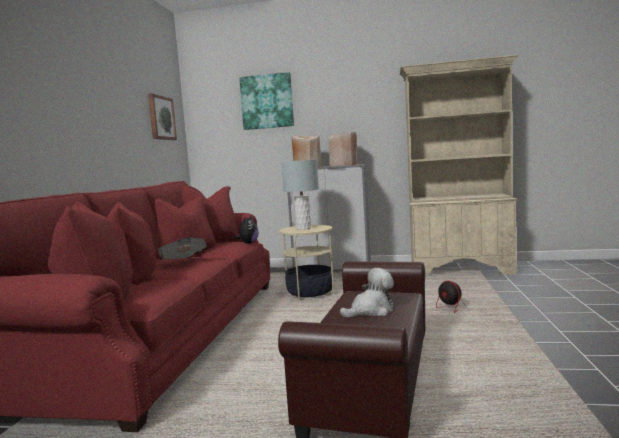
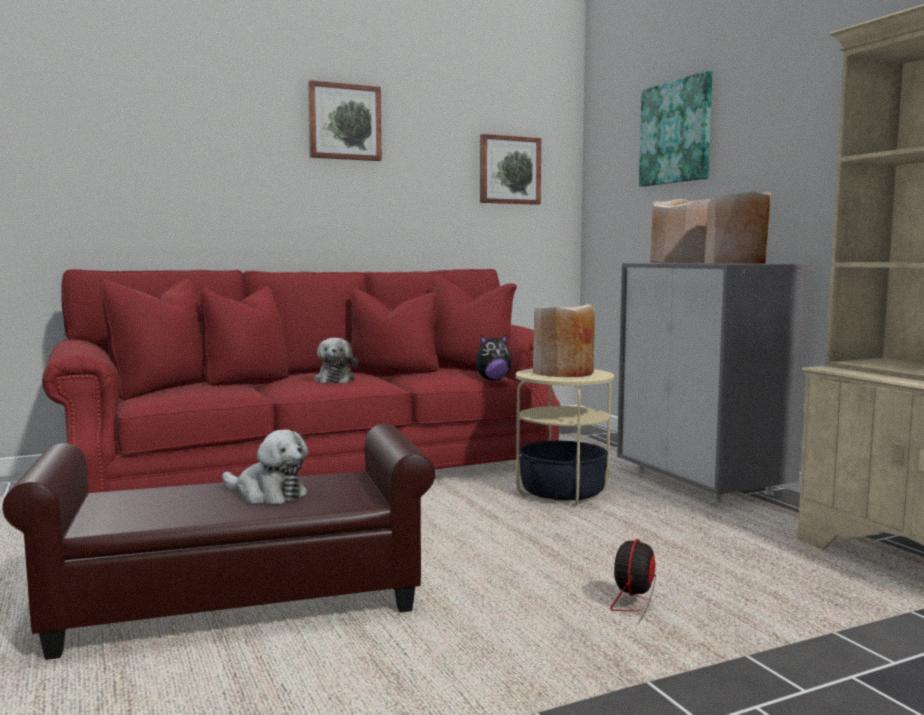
camera: 55 degrees right, 0 degrees up
(87, 75) = (344, 122): none -> picture
(184, 262) = (335, 379): newspaper -> plush toy
(304, 228) = (563, 373): grey table lamp -> beige vase

